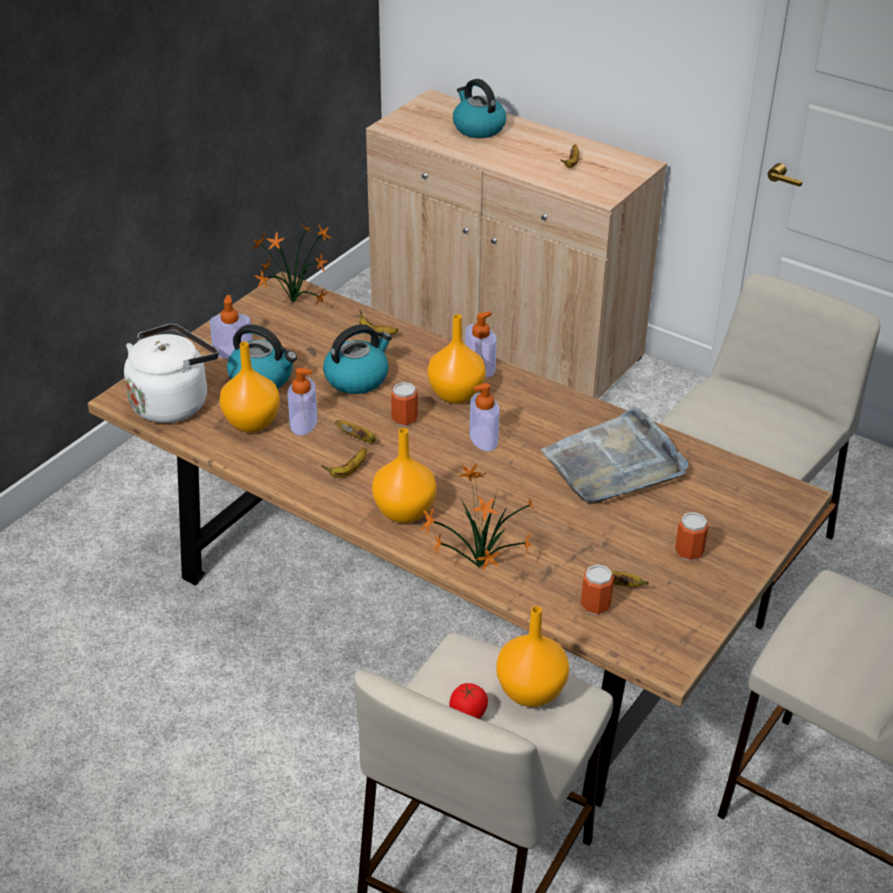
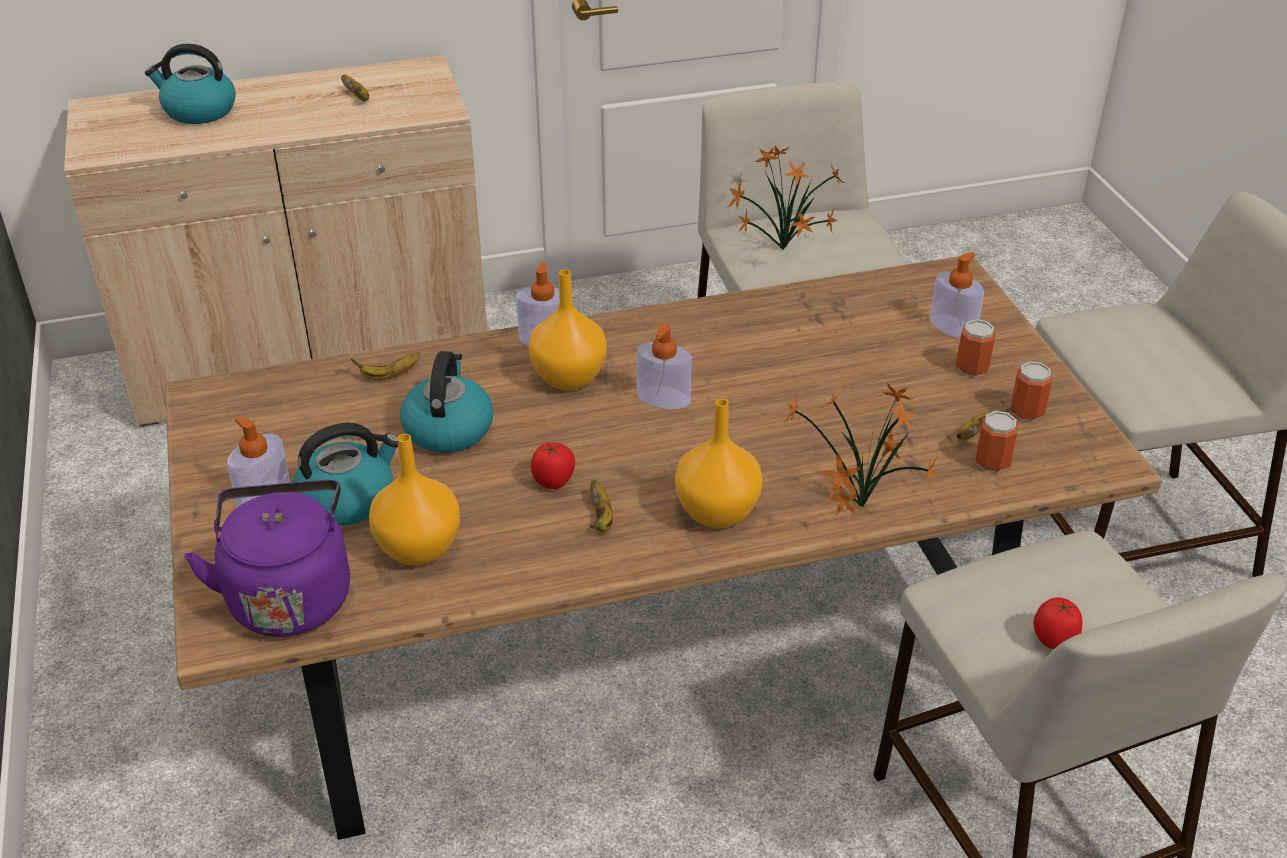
camera: 50 degrees left, 0 degrees up
(173, 402) = (289, 595): white kettle -> purple kettle
(291, 301) = (237, 404): potted plant -> potted plant (779, 250)
(303, 423) = (473, 508): soap dispenser -> soap dispenser (953, 327)
(358, 438) = (554, 482): banana -> tomato
(404, 419) = (564, 433): can -> can (1027, 411)
(529, 692) = (1056, 577): orange vase -> none
(614, 463) = (799, 340): grey tray -> none

